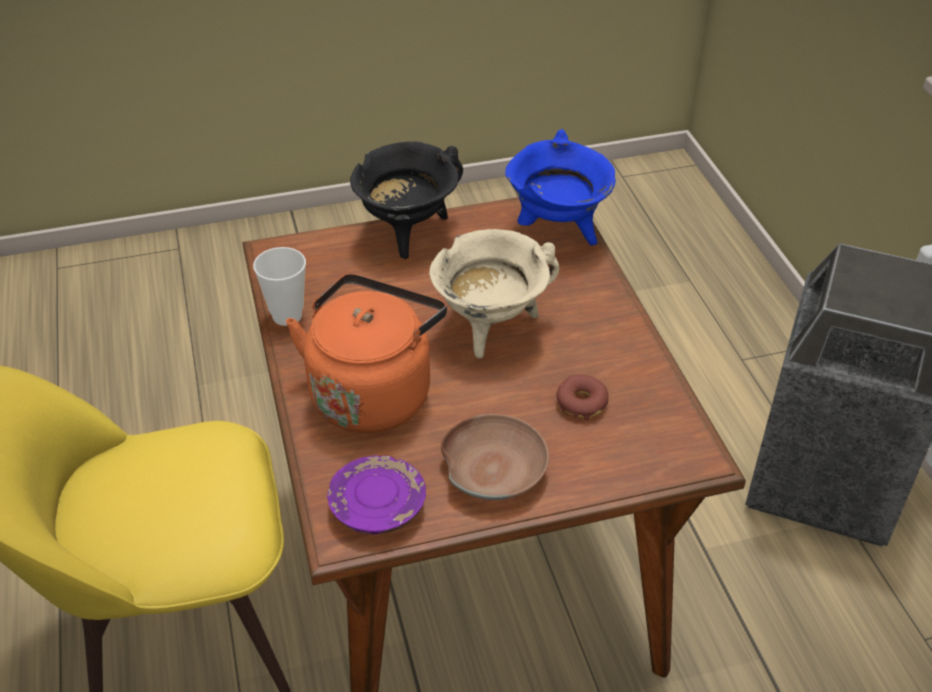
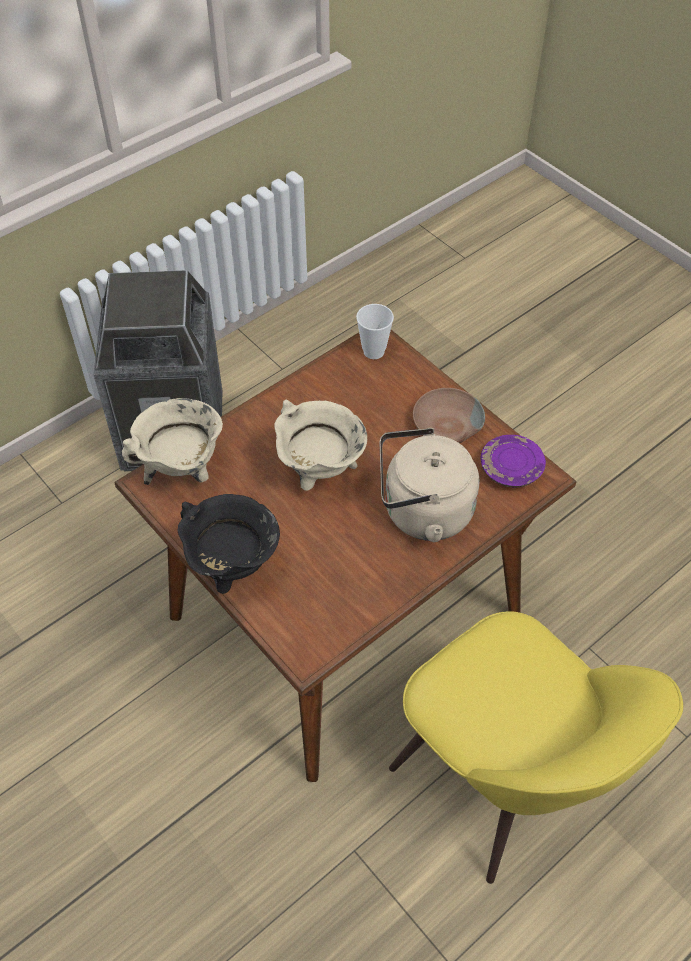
camera: 115 degrees left, 10 degrees up
(287, 315) = (377, 603): cup -> cup (373, 351)
(373, 392) = (422, 512): orange kettle -> beige kettle
(558, 230) = (182, 470): blue cooking pot -> beige cooking pot
(581, 402) = (364, 402): donut -> none

